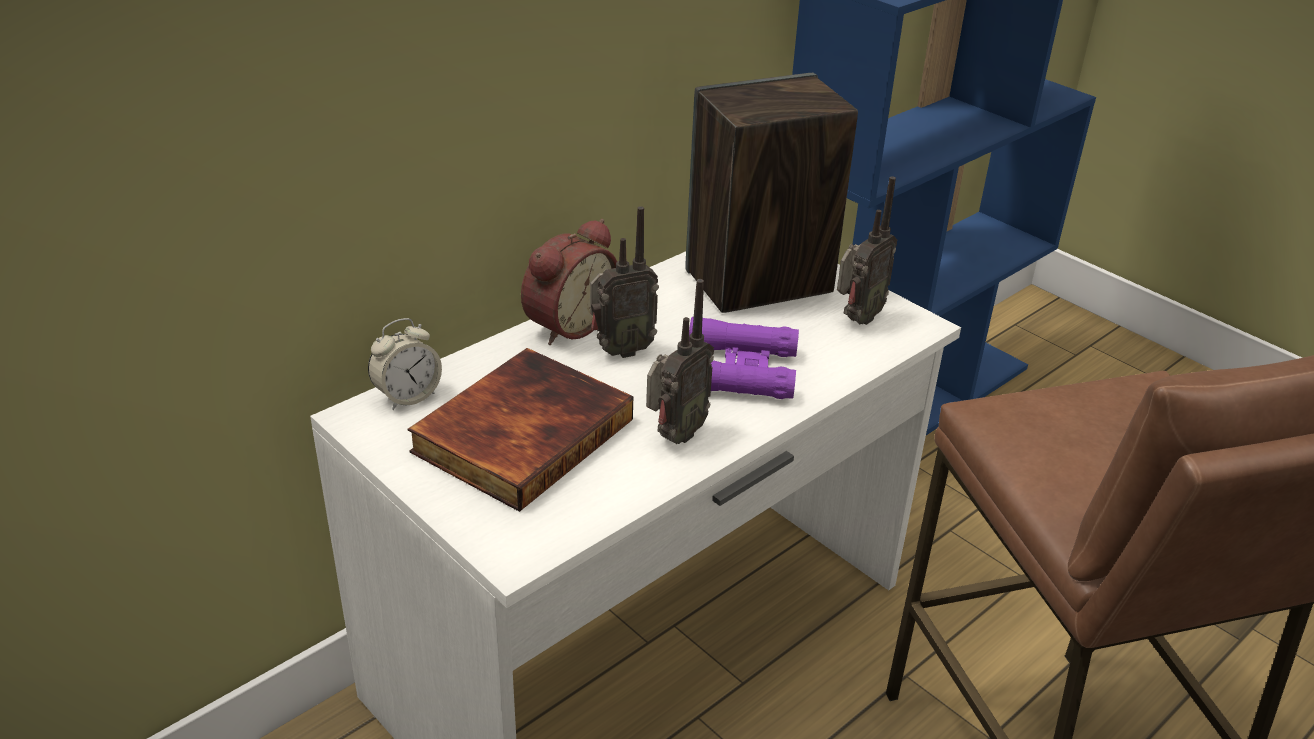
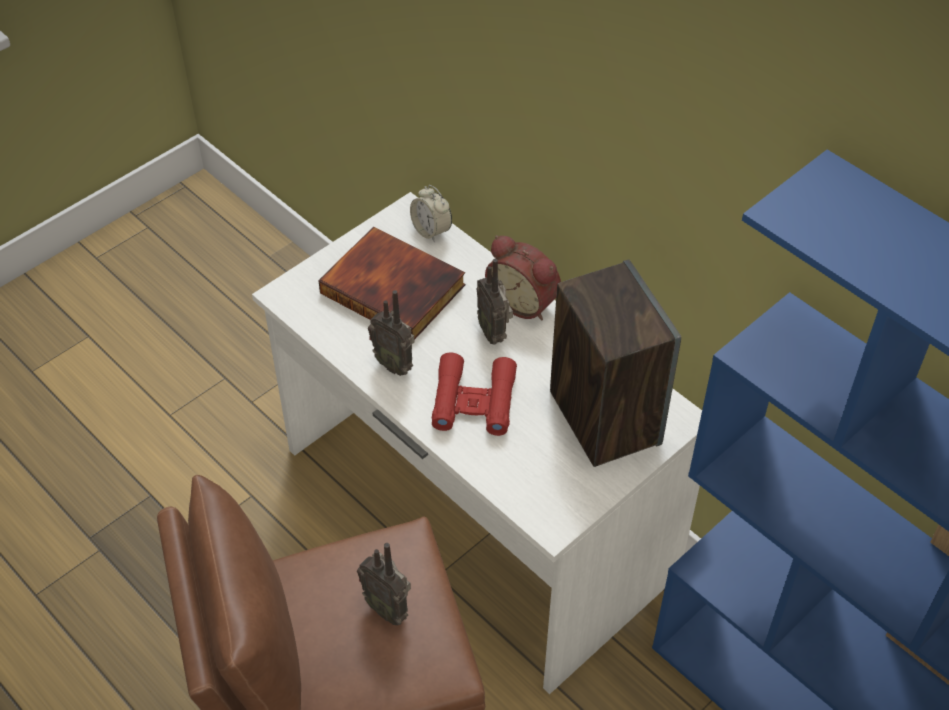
camera: 90 degrees right, 15 degrees up
(739, 371) = (474, 401): purple binoculars -> red binoculars
(856, 319) = (556, 481): radio -> radio (388, 608)

